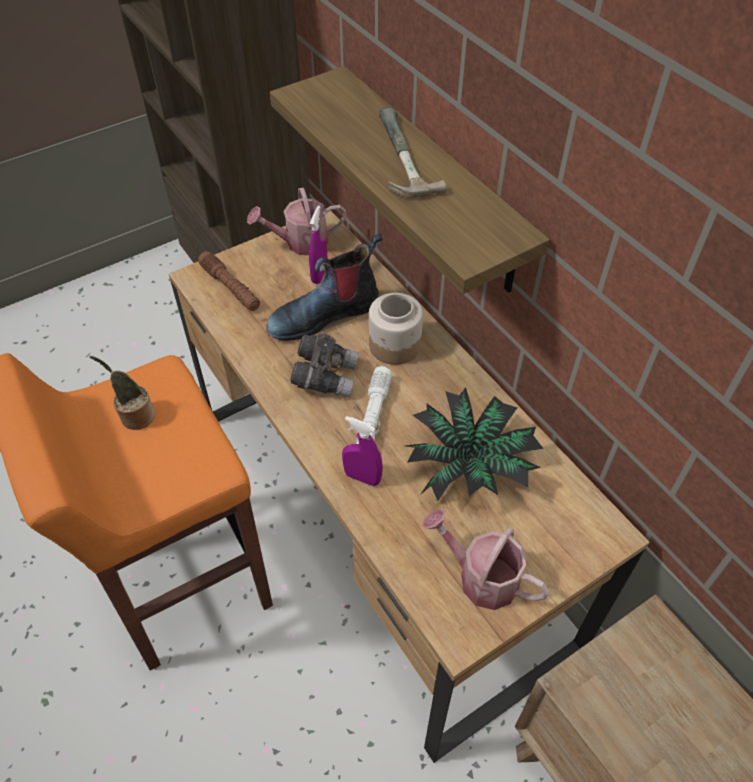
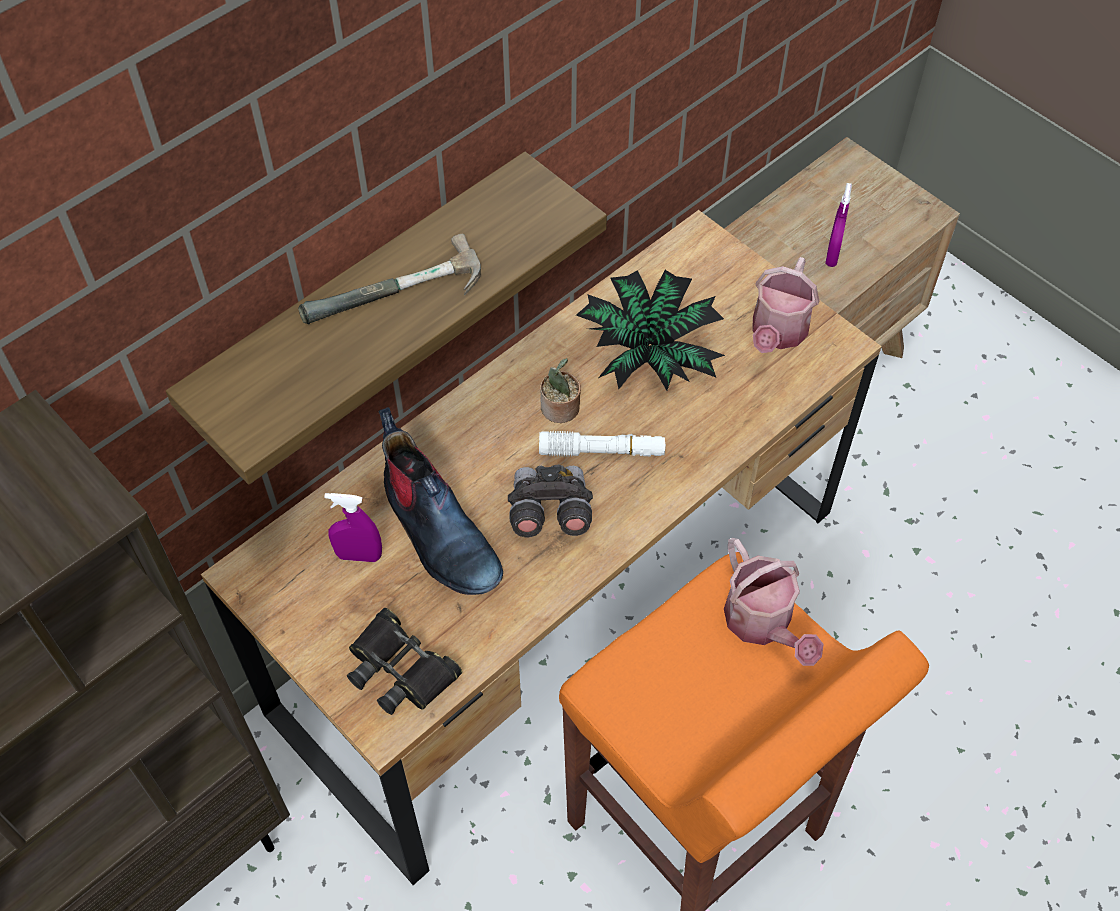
camera: 100 degrees left, 5 degrees up
(135, 416) = (683, 697): potted plant -> potted plant (560, 409)
(230, 287) = (400, 669): brown flashlight -> black binoculars
(300, 243) = (289, 595): watering can -> watering can (763, 624)
(362, 477) = (690, 448): purple spray bottle -> purple spray bottle (832, 255)
(395, 346) = (483, 445): jar -> none

